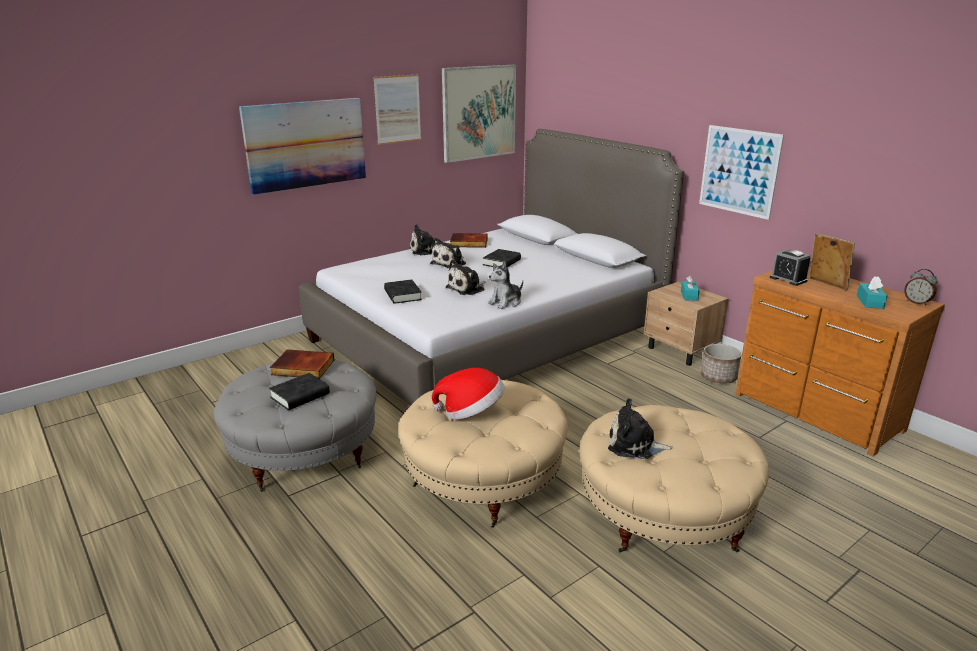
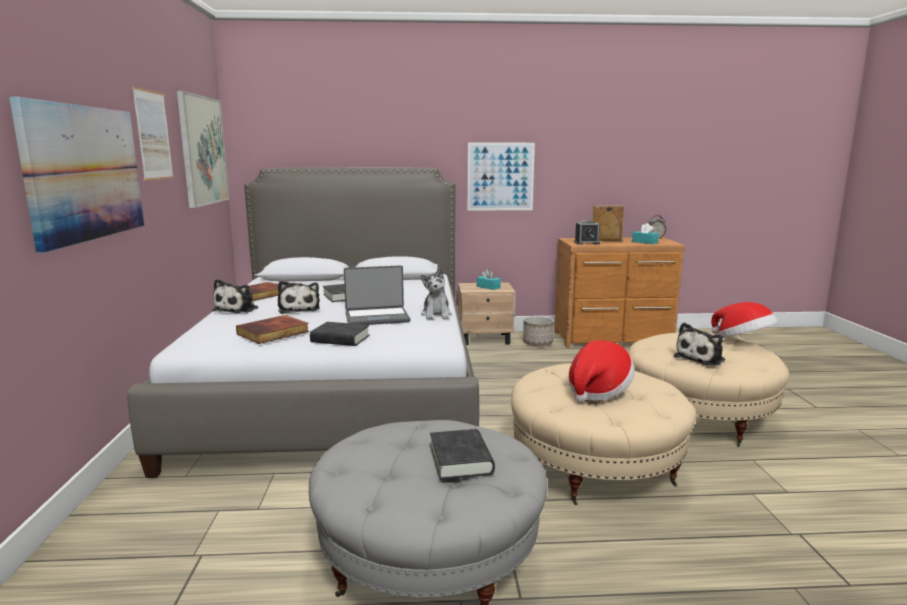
camera: 55 degrees left, 10 degrees down
(302, 367) = (380, 444): book -> book (273, 333)
(467, 288) = (377, 317): plush toy -> laptop
(741, 460) = (743, 341): none -> hat

